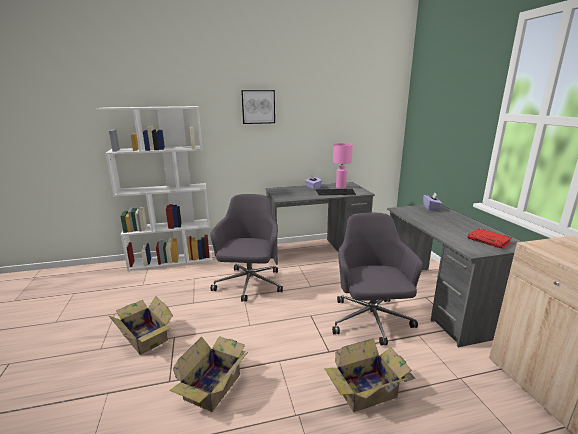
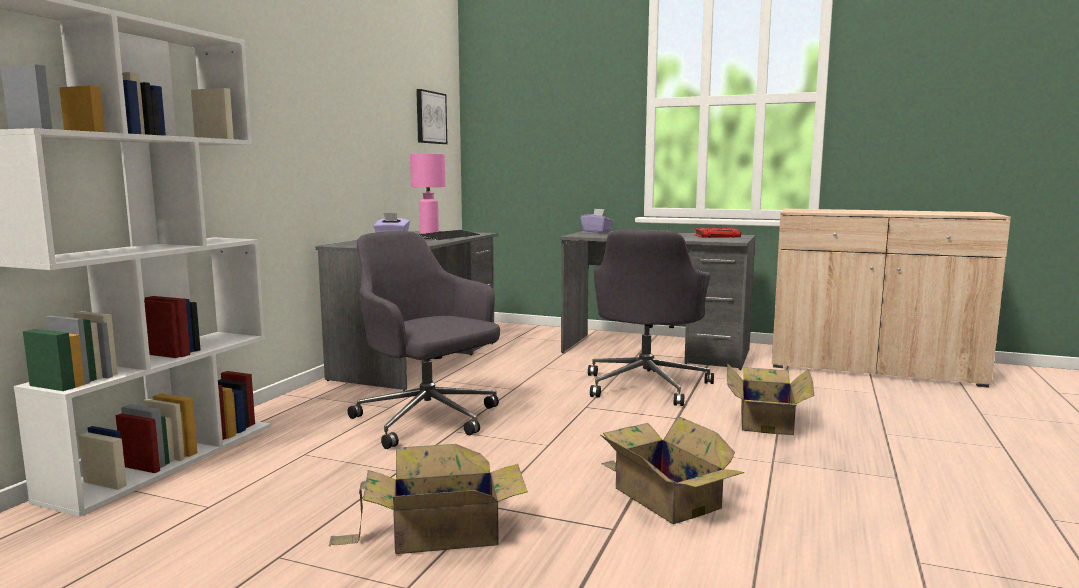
camera: 55 degrees left, 10 degrees down
(258, 107) = (295, 68): picture -> picture (430, 117)
(371, 321) = (646, 385): grey office chair -> grey office chair turned 105 degrees counterclockwise

